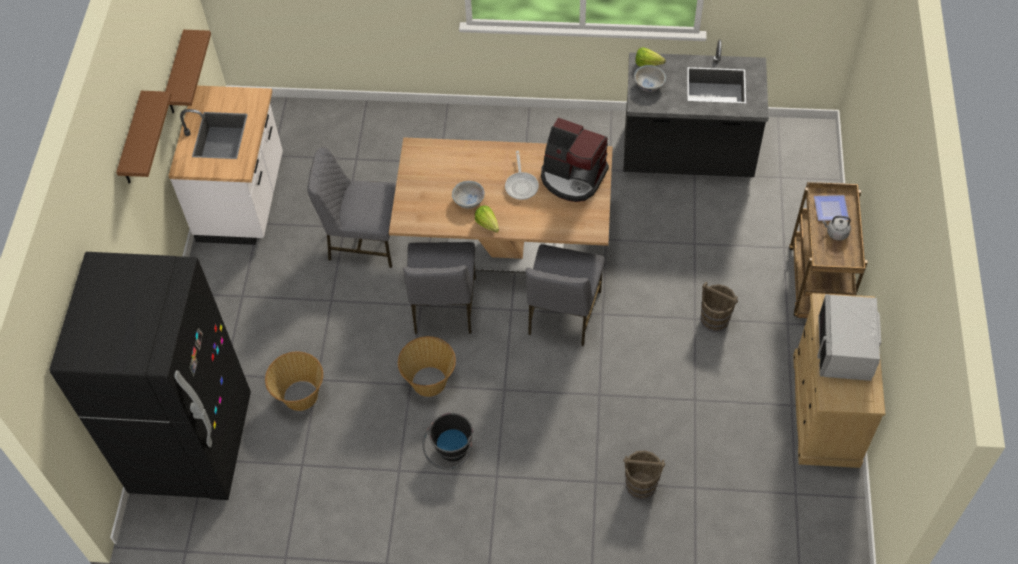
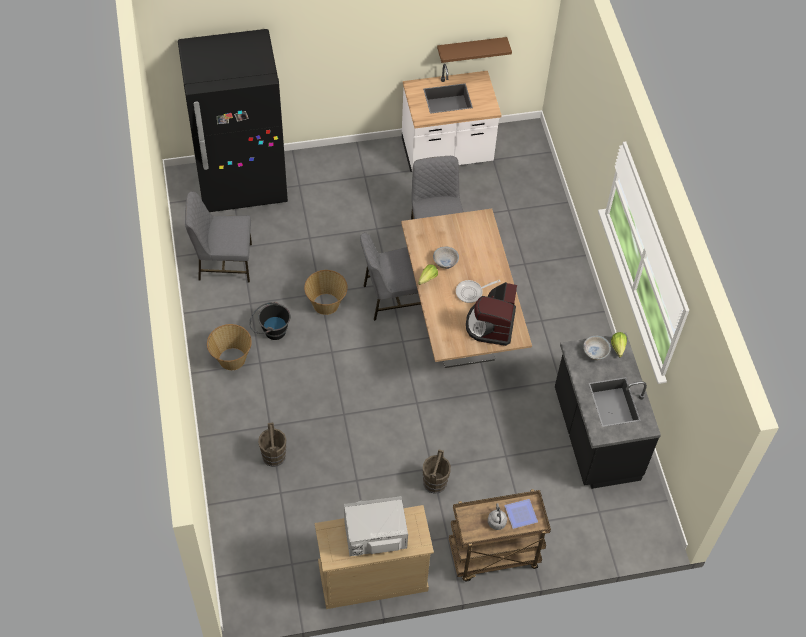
camera: 70 degrees right, 0 degrees up
(133, 141) = (378, 32): brown shelf -> none
(300, 396) = (293, 232): basket -> basket (231, 359)
(562, 313) = (409, 376): grey chair -> grey chair (224, 262)

